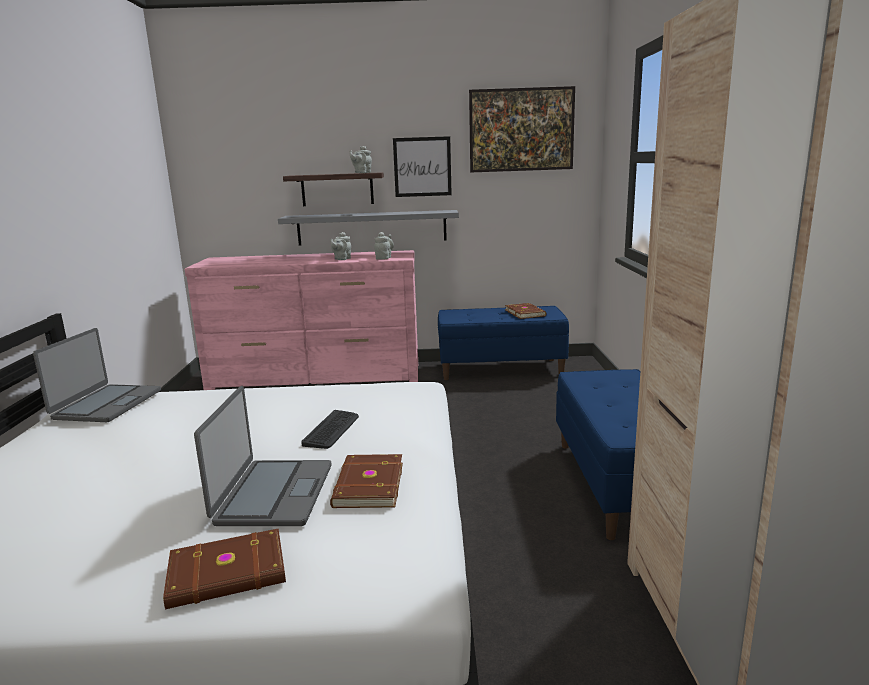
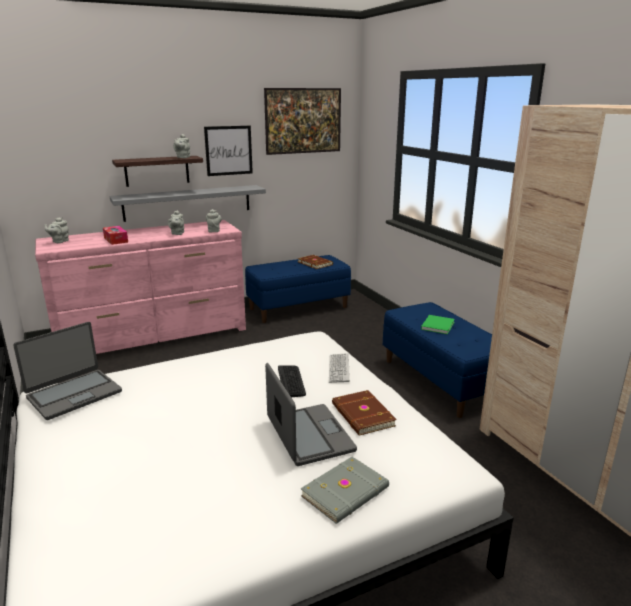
camera: 25 degrees left, 5 degrees up
(106, 404) = (74, 394): laptop -> laptop turned 60 degrees clockwise
(222, 260) = (59, 241): none -> grey teapot
(228, 574) = (346, 492): brown book -> grey book
(273, 261) = (116, 240): none -> tissue box
(405, 425) = (339, 368): none -> keyboard
(616, 398) = (438, 325): none -> green book

